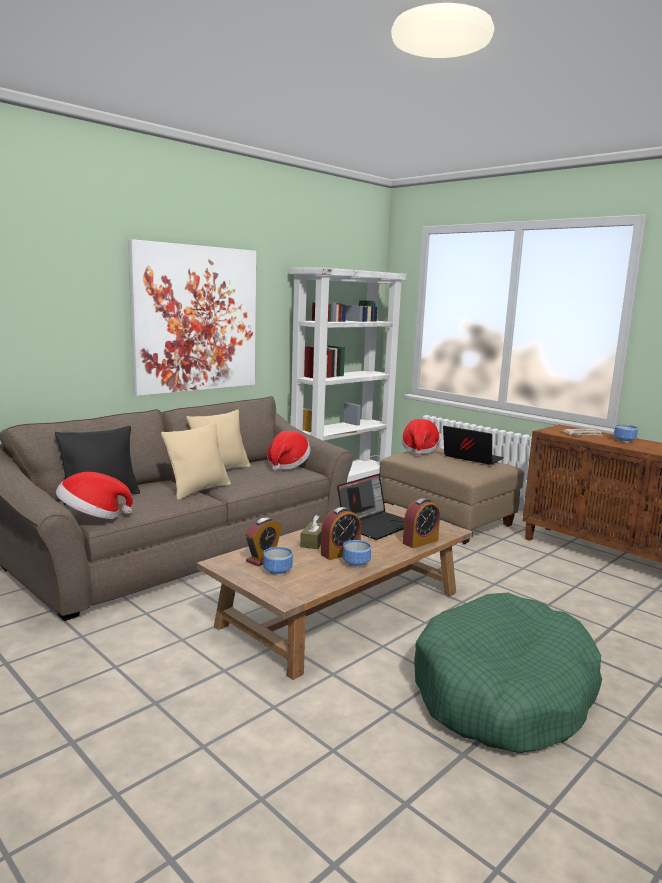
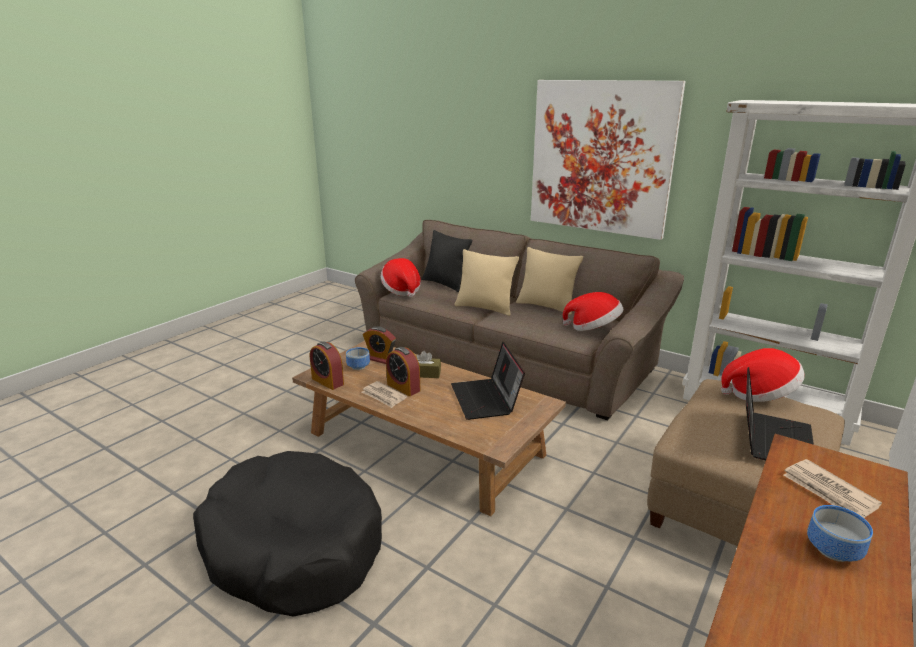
camera: 80 degrees right, 10 degrees up
(356, 563) = (384, 396): bowl -> newspaper
(376, 525) = (486, 399): laptop -> laptop turned 45 degrees clockwise
(420, 542) = (450, 427): alarm clock -> alarm clock (327, 381)
(503, 692) = (293, 546): green dog bed -> black dog bed

